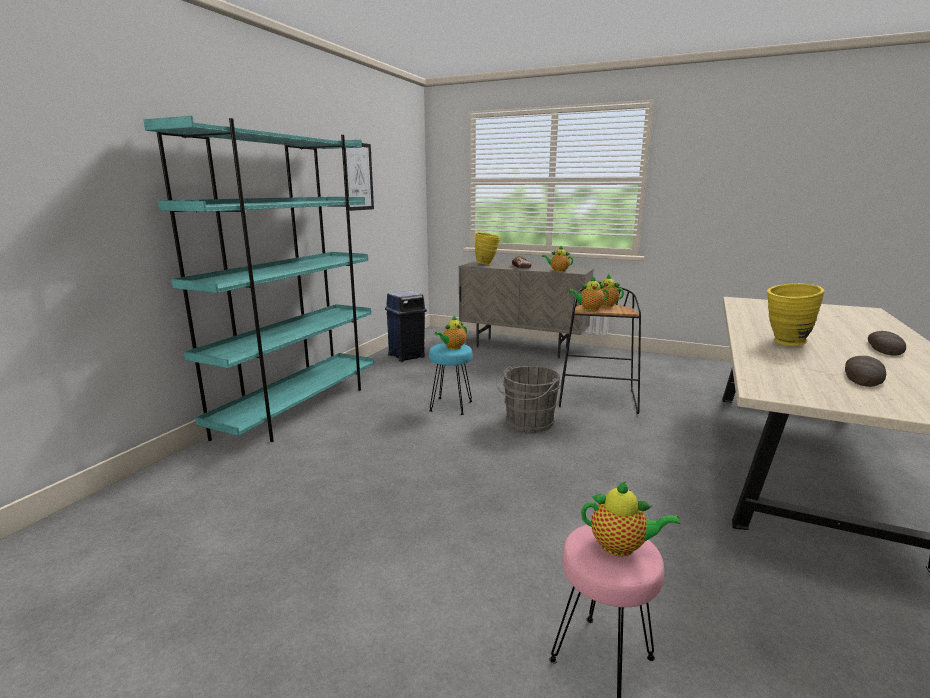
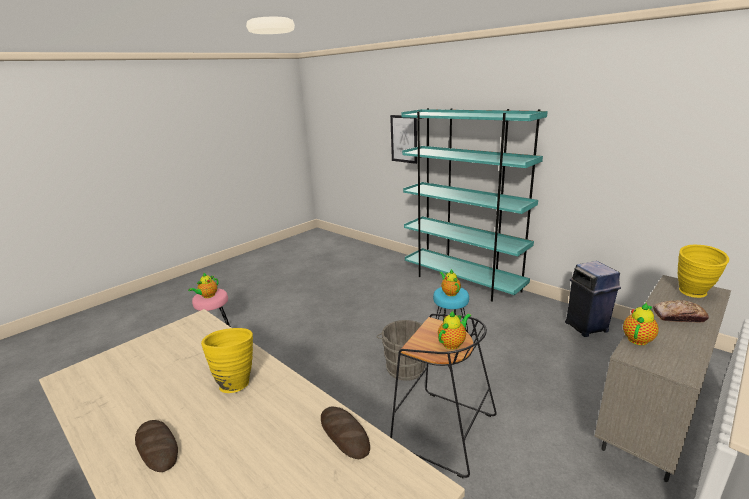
camera: 110 degrees right, 5 degrees up
(358, 176) = (607, 141): picture -> picture (404, 139)
(589, 309) = (433, 326): teapot -> none
(863, 376) = (157, 371): bread -> bread (344, 434)

